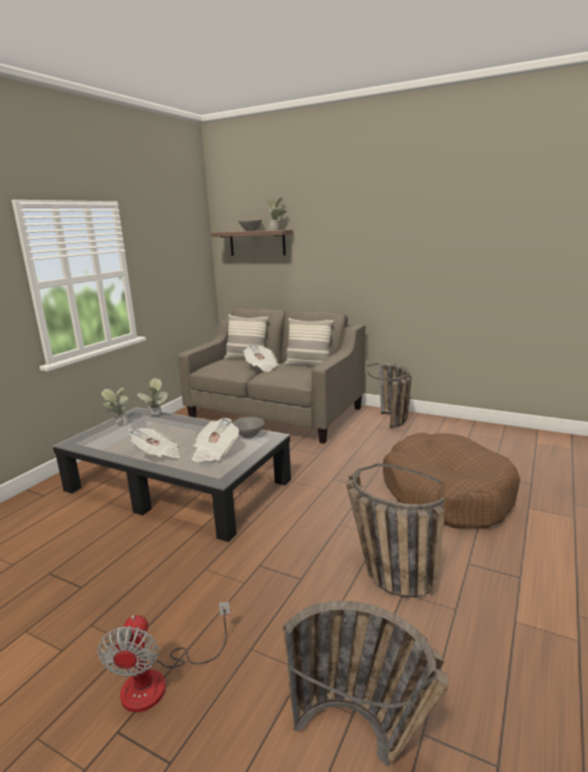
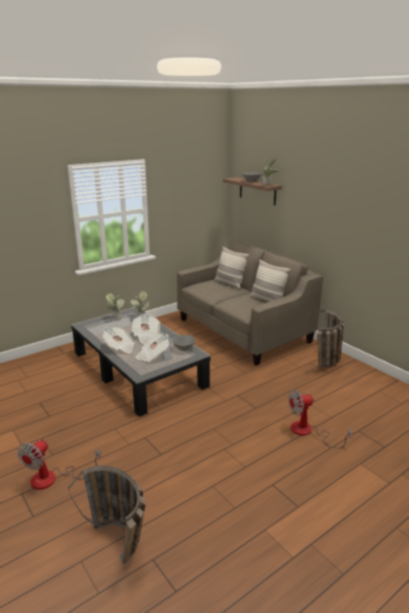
camera: 25 degrees right, 5 degrees up
(261, 367) = (231, 294): newspaper -> newspaper (146, 336)
(385, 573) = (213, 470): basket -> none
(446, 493) = (308, 432): brown dog bed -> fan

